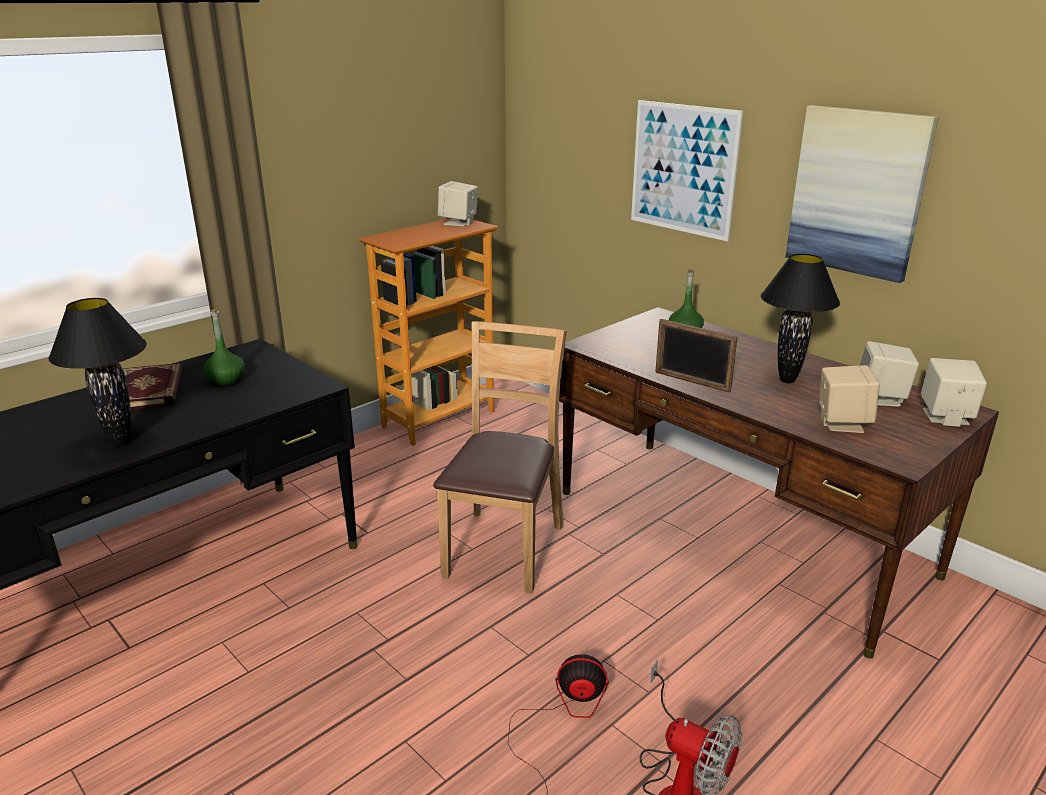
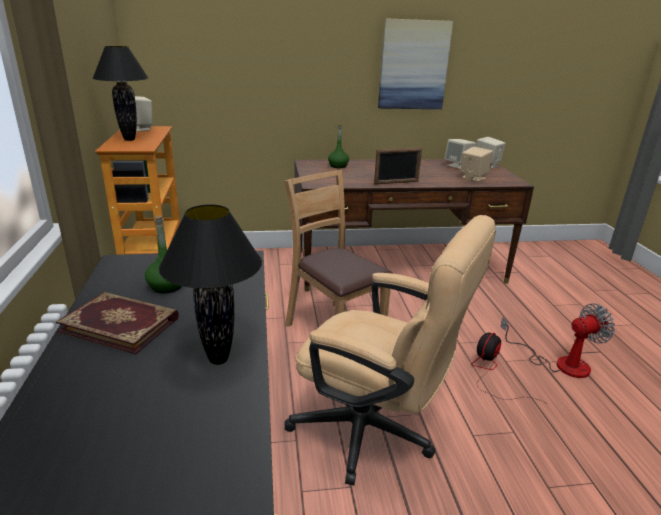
camera: 55 degrees left, 0 degrees up
(342, 656) = (374, 433): none -> beige office chair
(683, 169) = (301, 66): picture -> none
(787, 381) = (421, 170): black table lamp -> black table lamp (129, 139)

